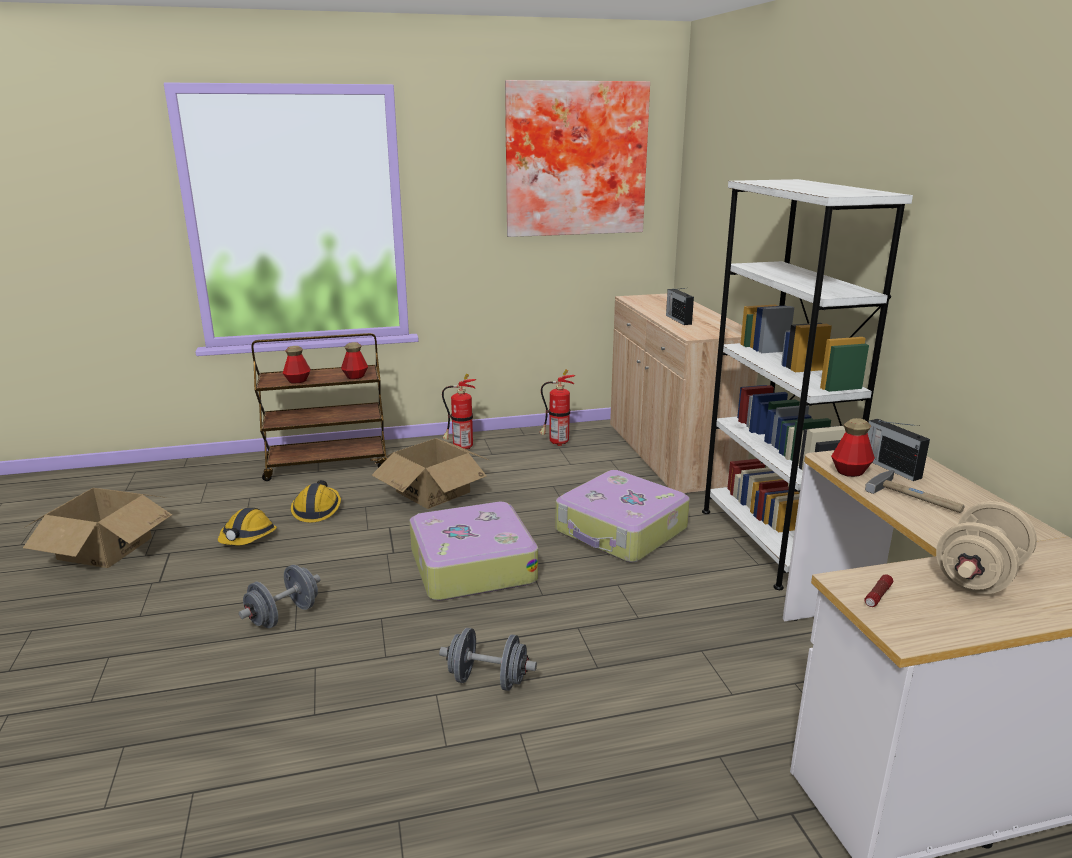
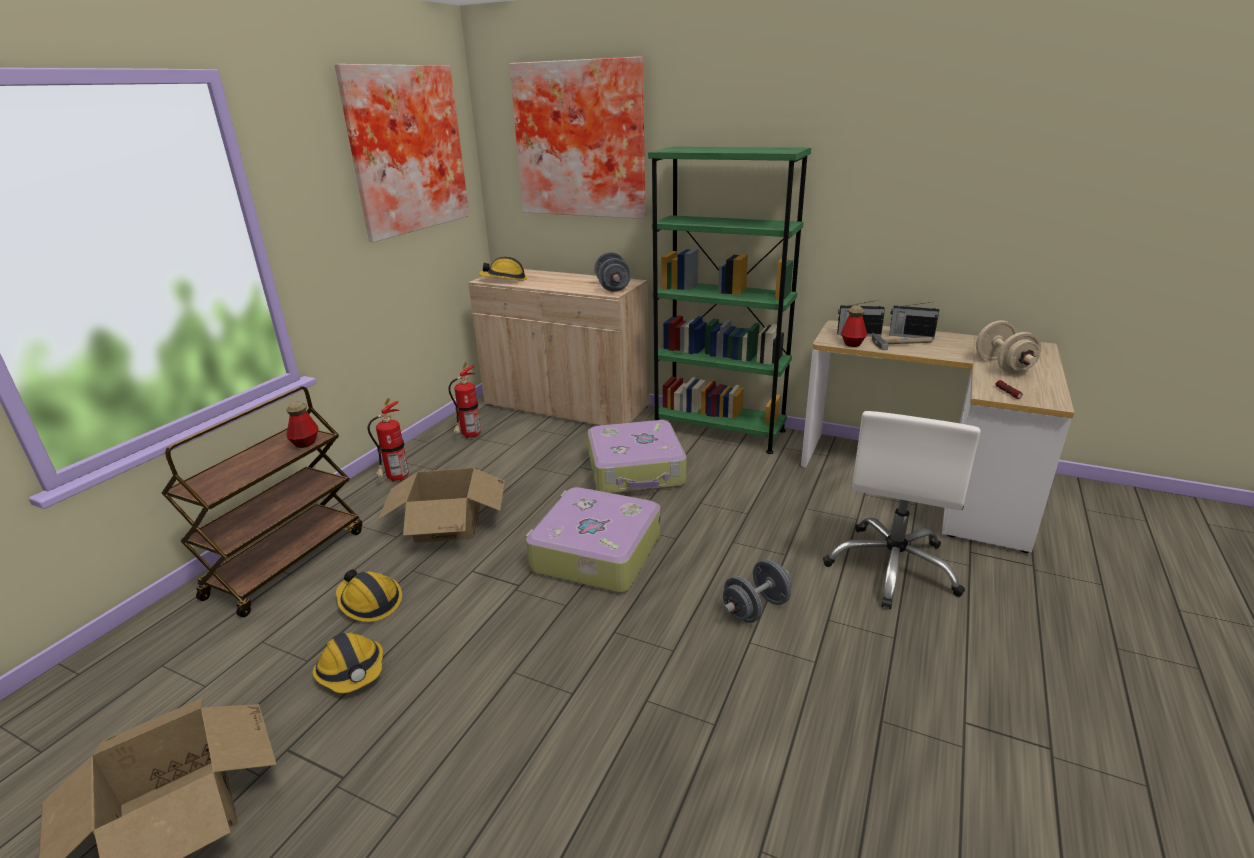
camera: 50 degrees left, 5 degrees up
(283, 615) = (539, 693): grey dumbbell -> grey dumbbell (613, 287)
(297, 381) = (245, 475): bottle -> none
(645, 301) = (504, 279): none -> hard hat
(669, 752) = (892, 567): none -> white office chair
(678, 319) = (568, 285): radio -> radio (910, 335)
(741, 164) = (581, 140): none -> picture
(767, 542) = (719, 431): white bookcase -> green bookcase

